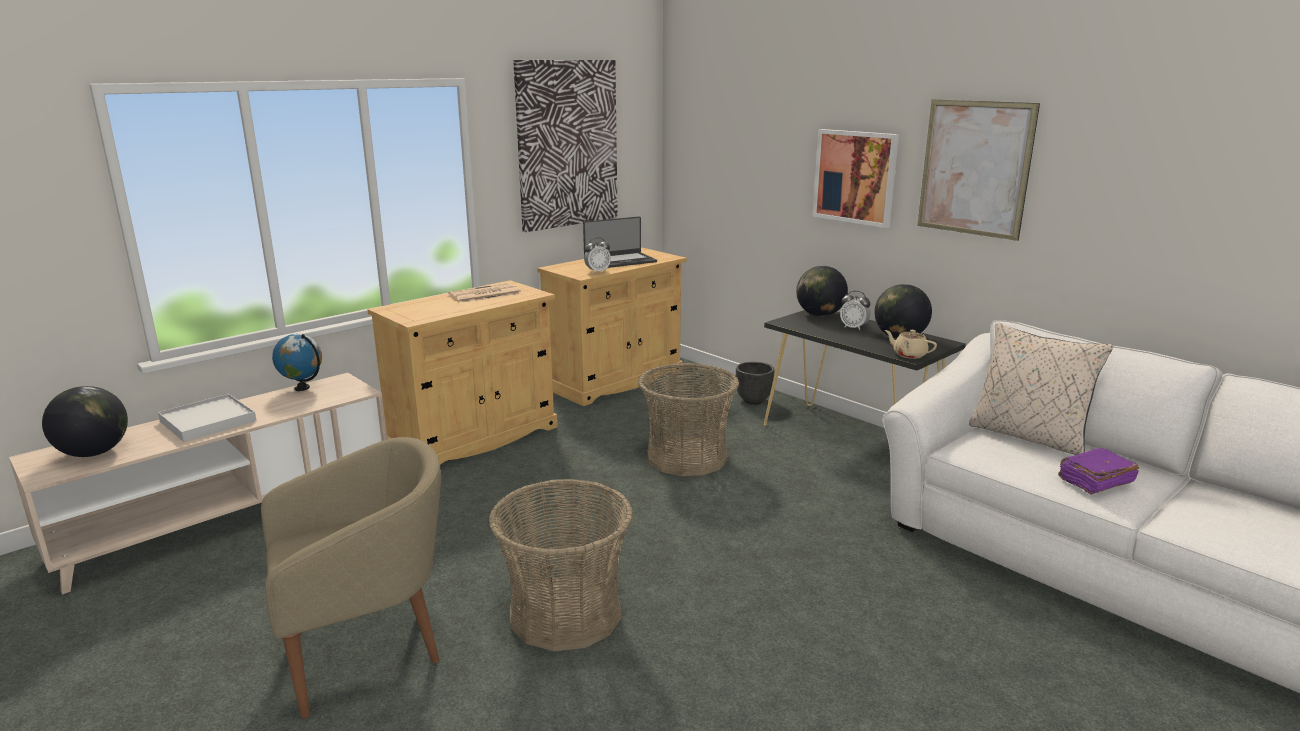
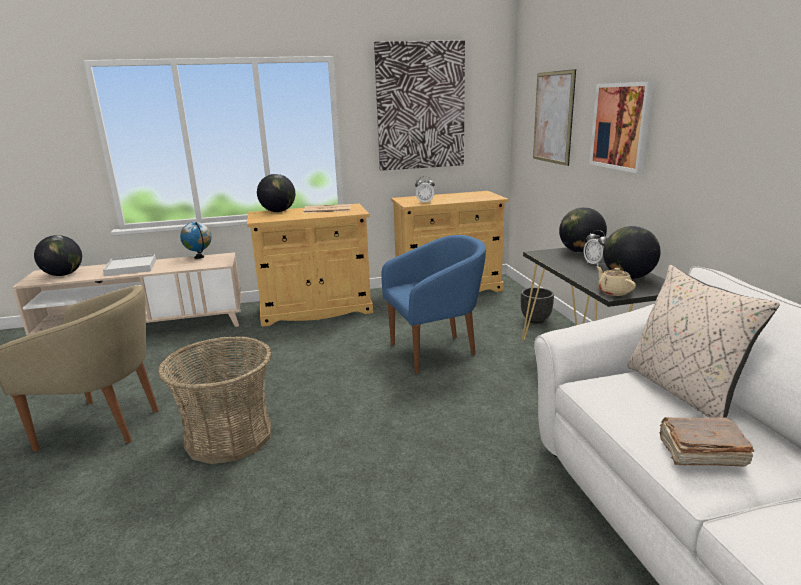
camera: 30 degrees right, 0 degrees up
(416, 304) = (278, 211): none -> globe
(620, 261) = (454, 197): laptop -> none
(687, 457) = (435, 351): basket -> blue armchair
(974, 168) = (711, 109): picture -> picture (553, 117)
(1094, 481) = (700, 453): purple book -> brown book

